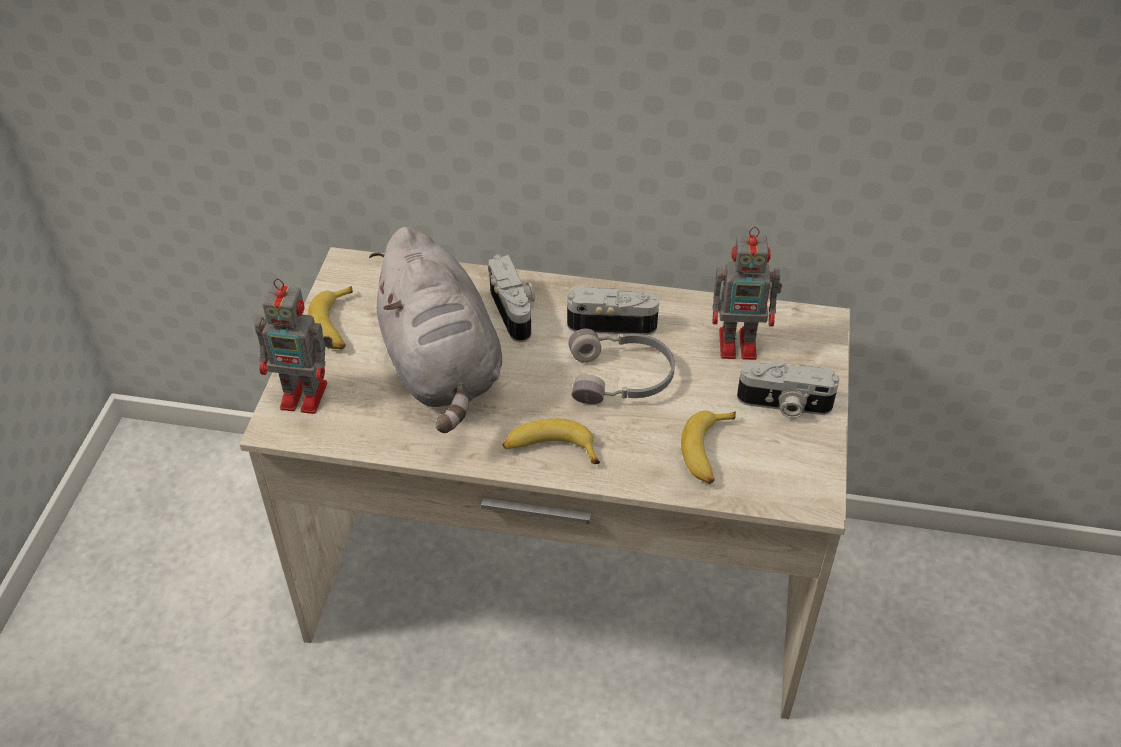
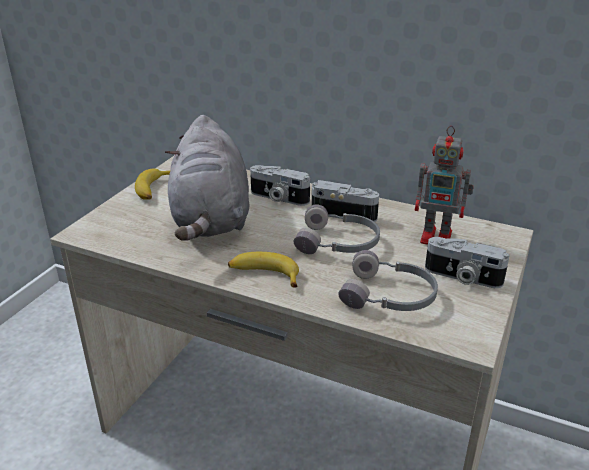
camera: 15 degrees right, 15 degrees down
(306, 396) = (111, 220): toy robot -> none
(515, 311) = (278, 198): camera -> camera turned 120 degrees clockwise
(708, 452) = (389, 296): banana -> grey headphones

